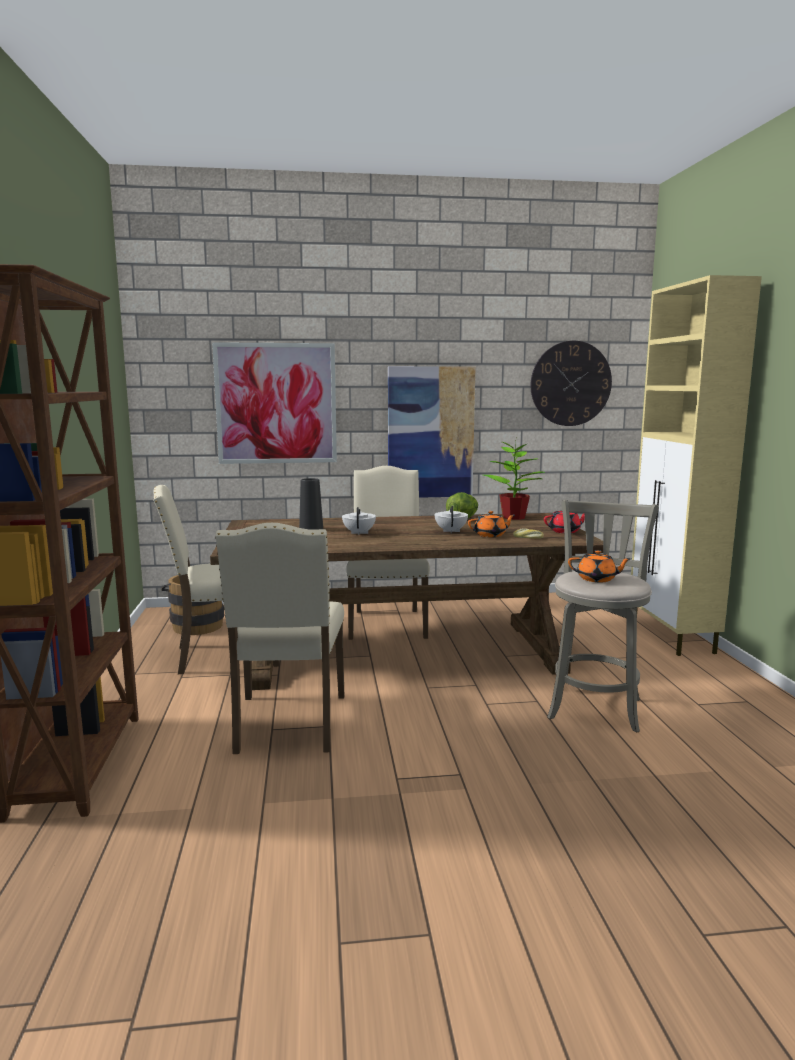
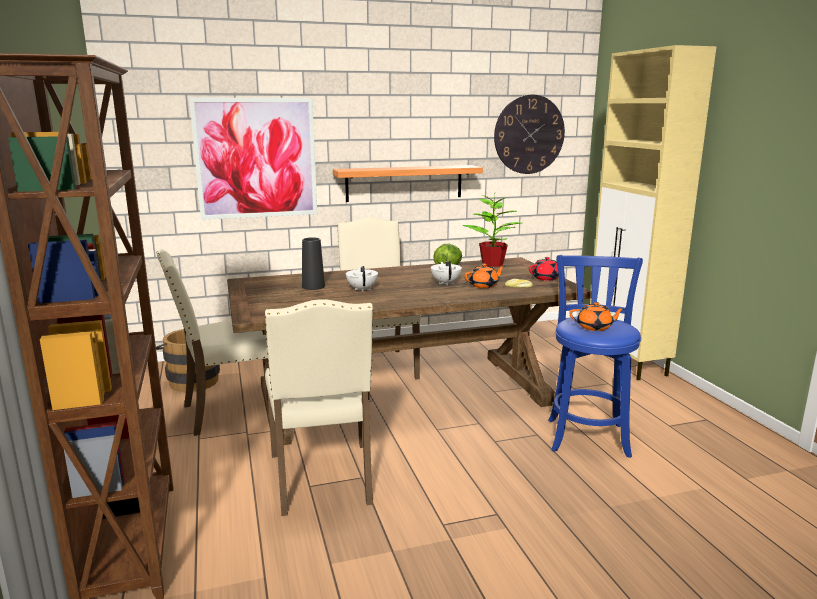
camera: 10 degrees left, 5 degrees up
(430, 432) = (404, 183): picture -> shelf
(595, 706) = (587, 435): grey stool -> blue stool

